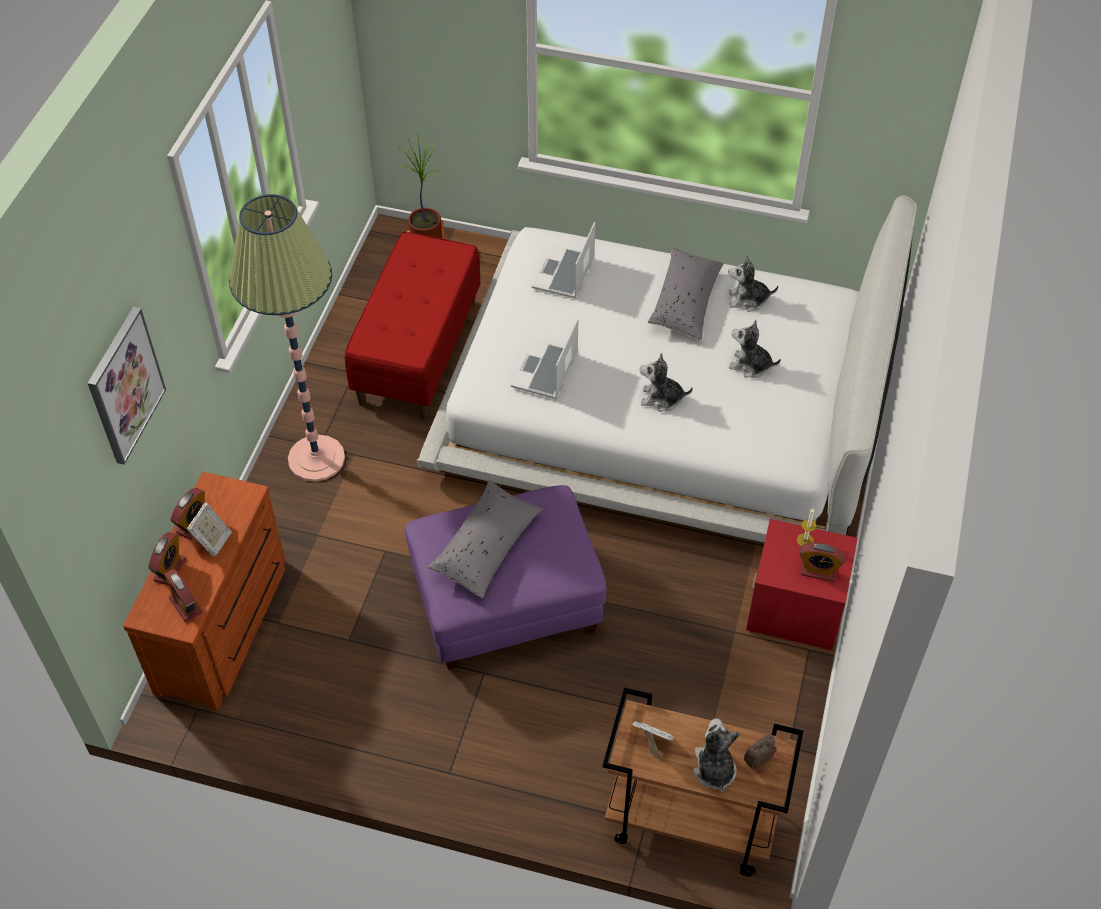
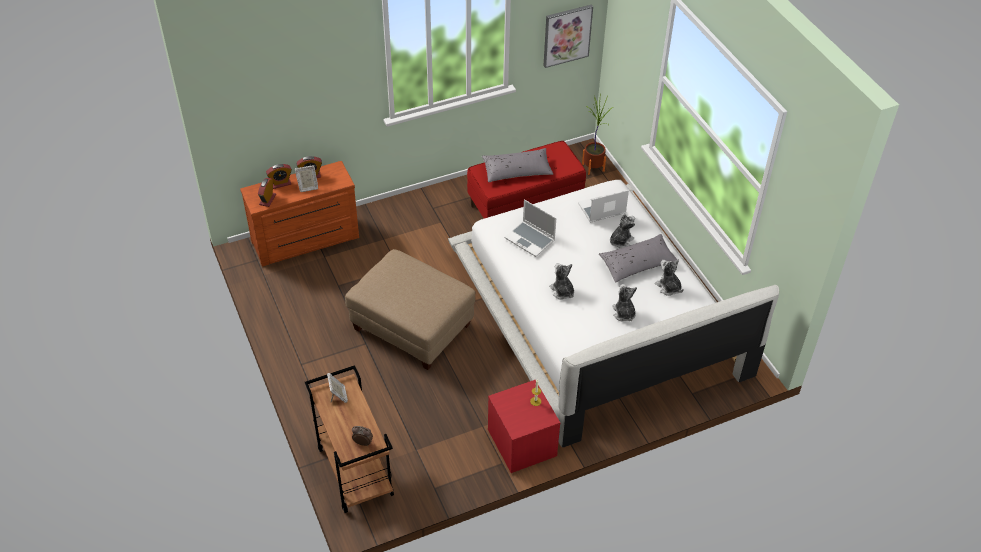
camera: 50 degrees right, 5 degrees down
(124, 385) = (296, 77): picture -> picture (567, 35)
(316, 458) = (425, 211): floor lamp -> none
(486, 546) = (405, 281): grey pillow -> grey pillow (517, 171)
(505, 604) = (411, 327): purple ottoman -> beige ottoman
(545, 372) = (530, 239): laptop -> laptop turned 120 degrees counterclockwise
(714, 768) = (344, 428): plush toy -> plush toy (620, 241)
(818, 571) = (521, 417): alarm clock -> none

